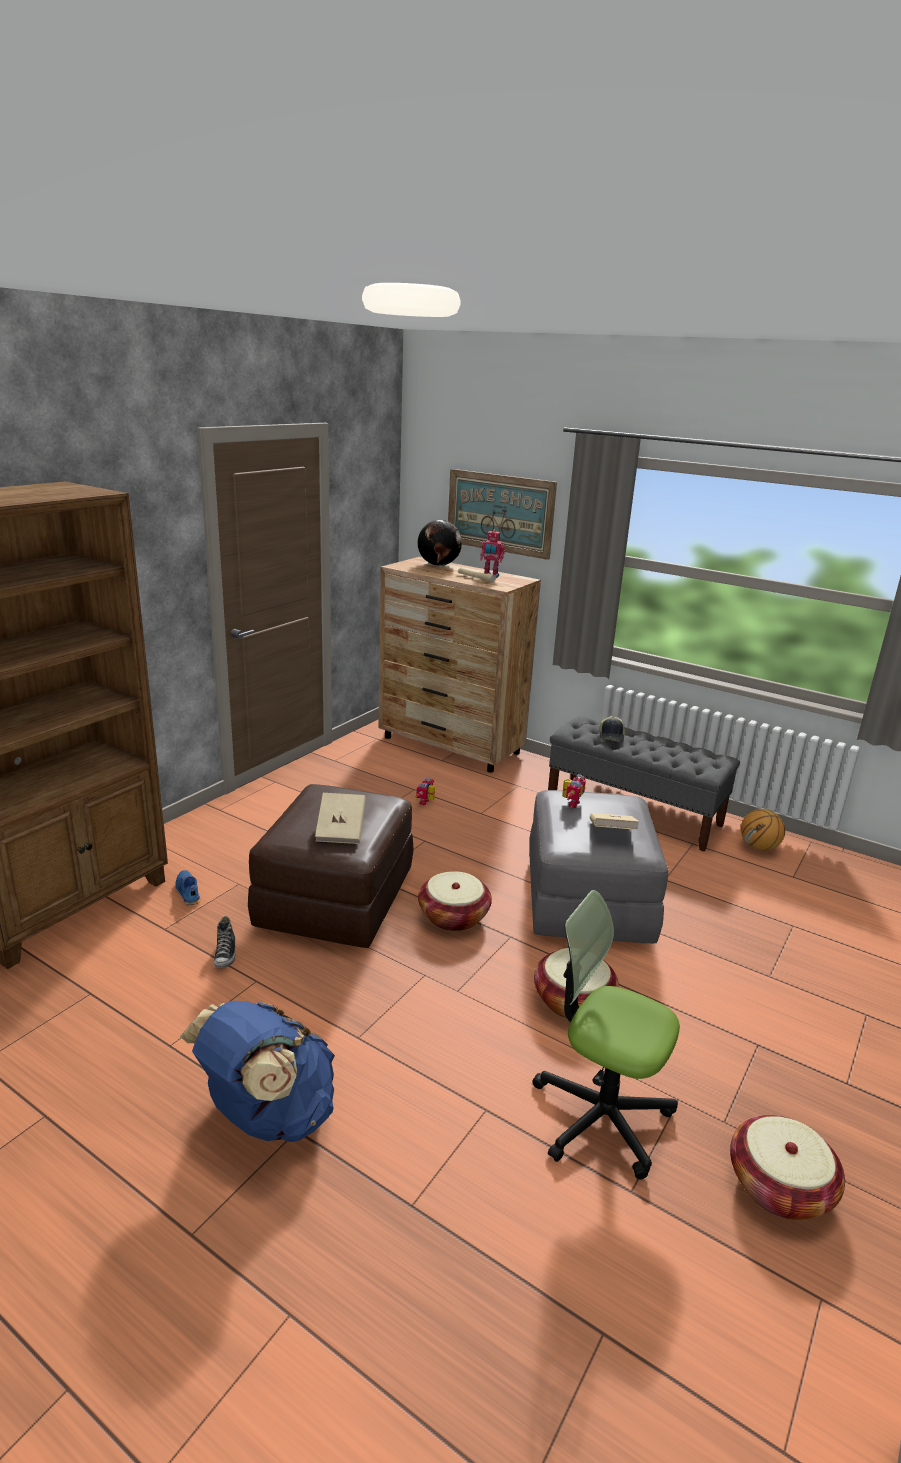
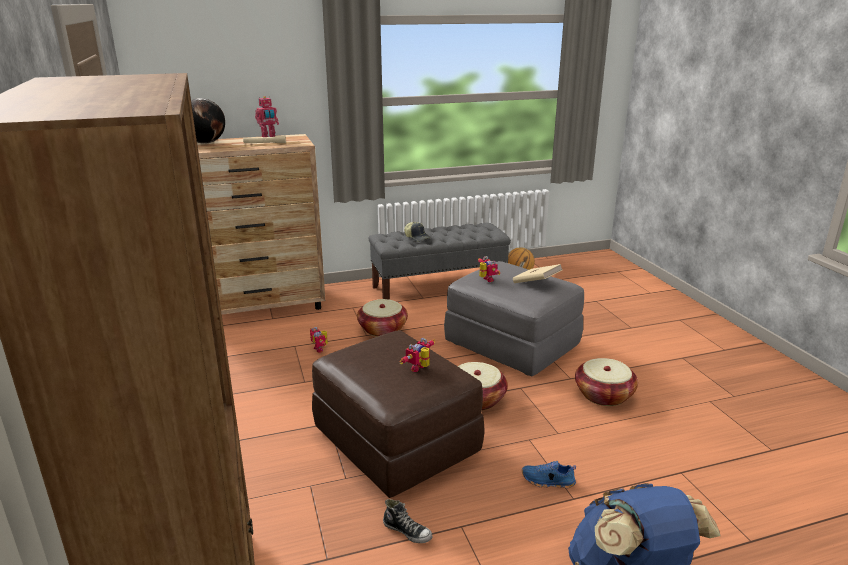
camera: 50 degrees left, 0 degrees up
(187, 893) = (286, 523): blue shoe -> blue shoe (548, 481)
(341, 830) = (420, 369): beige book -> toy robot
(500, 513) = (248, 82): picture -> none
(600, 1115) = (709, 432): office chair -> none
(779, 1186) = (786, 403): basket -> basket (382, 329)

